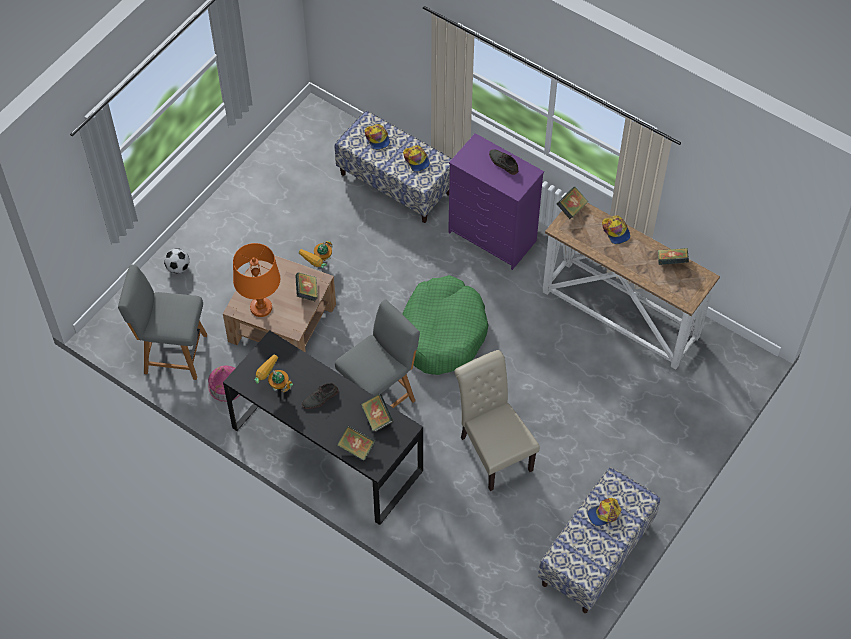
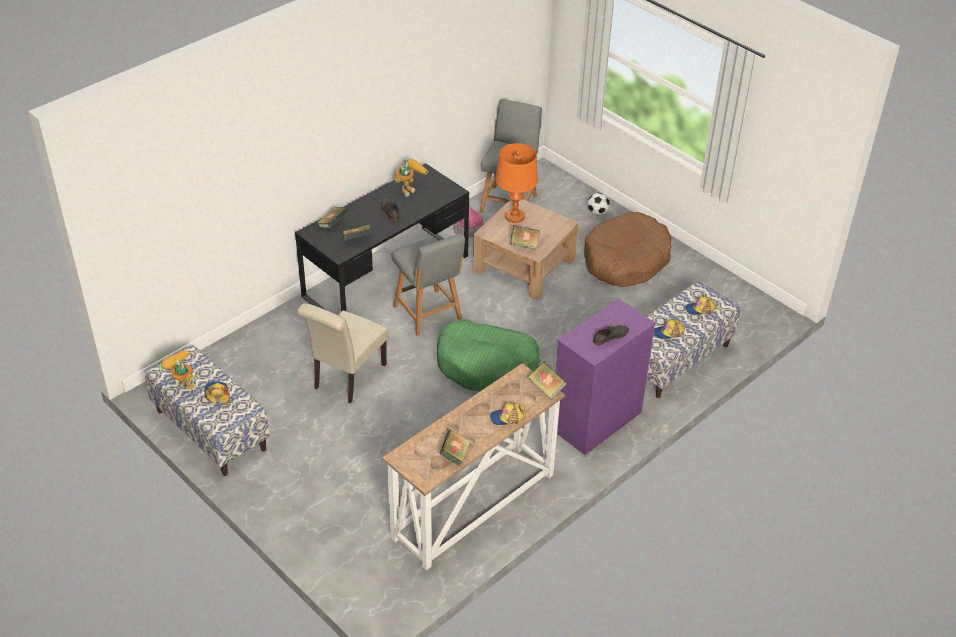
camera: 100 degrees right, 15 degrees down
(256, 235) = (625, 260): none -> brown dog bed
(319, 267) = (581, 295): toy robot -> toy robot (182, 384)
(493, 450) = (346, 379): beige chair -> beige chair turned 135 degrees clockwise

